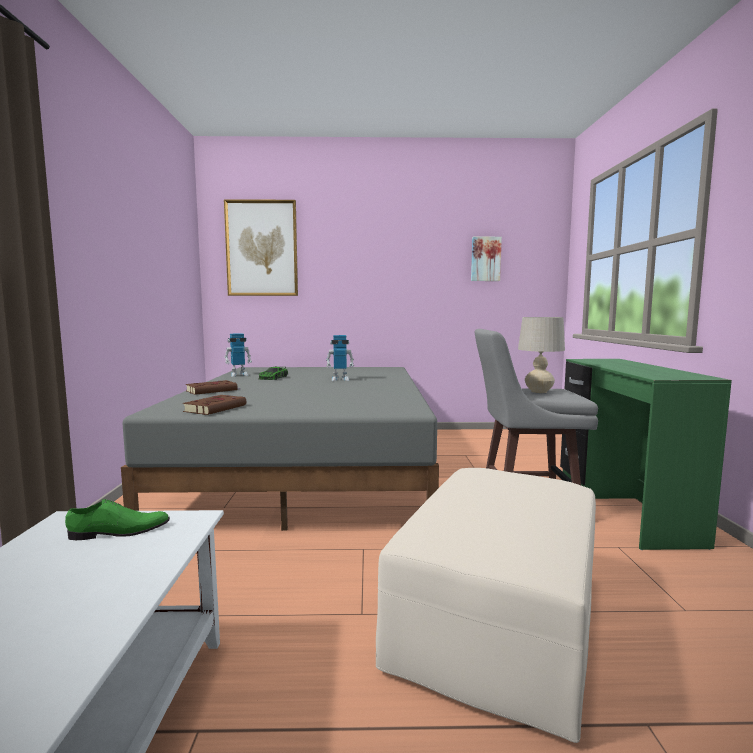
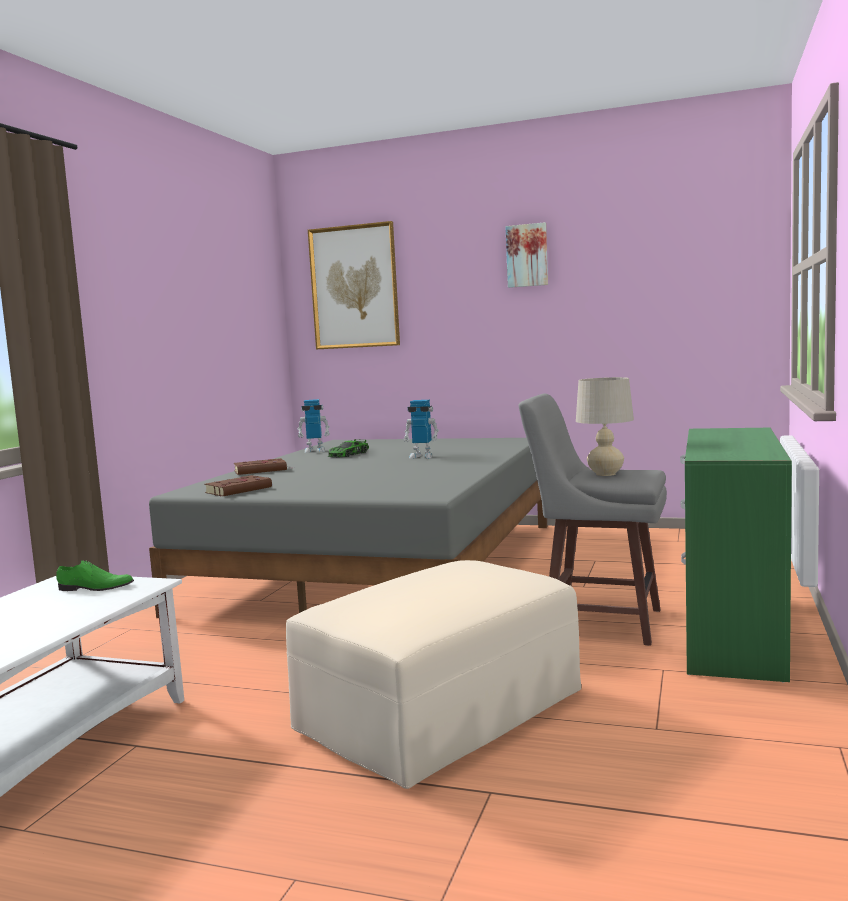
camera: 20 degrees right, 0 degrees up
(485, 259) = (655, 278): picture -> picture (527, 255)

